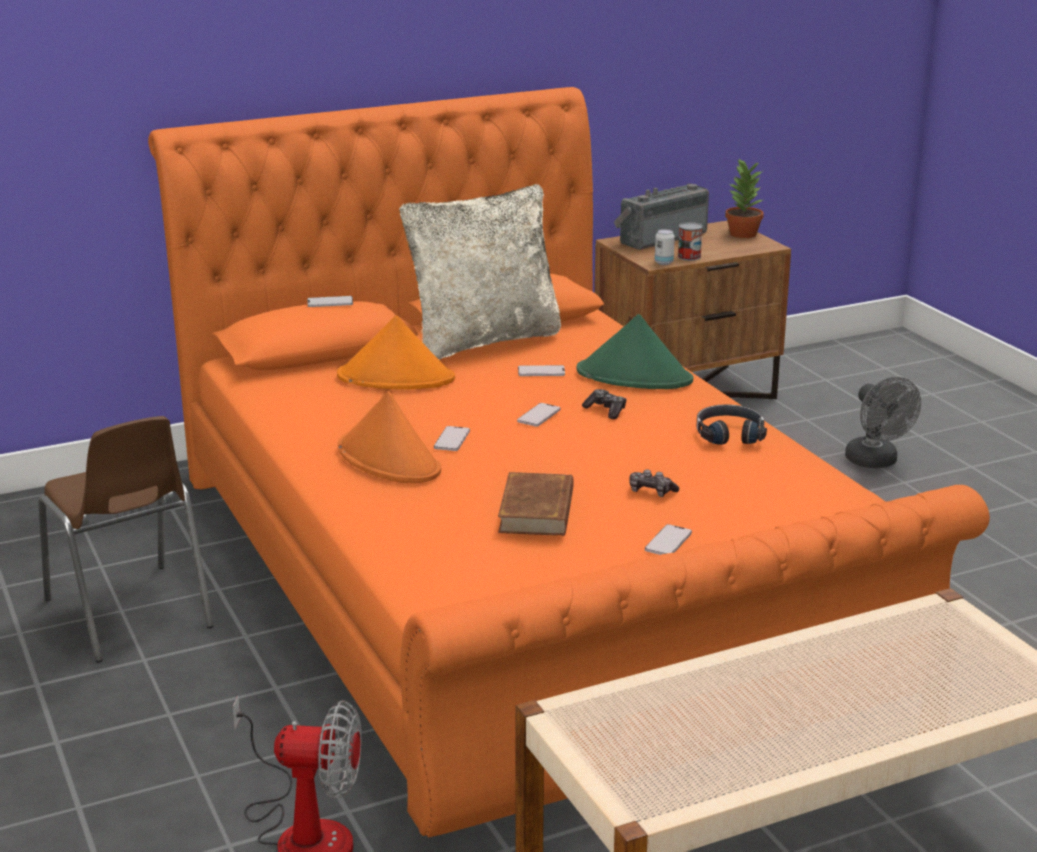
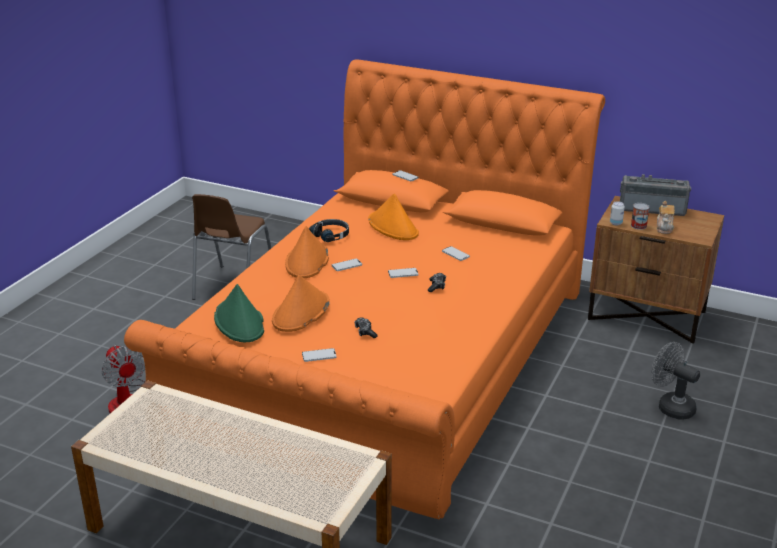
camera: 50 degrees right, 5 degrees up
(486, 343) = (468, 228): beige pillow -> none
(537, 511) = (301, 312): brown book -> orange hat
(635, 376) = (490, 277): green hat -> green hat (239, 322)
(715, 249) = (664, 228): none -> teapot
(729, 434) = (460, 326): black headphones -> black headphones (331, 235)
(742, 234) = (705, 225): potted plant -> none
(876, 462) = (670, 406): grey fan -> grey fan turned 105 degrees clockwise

